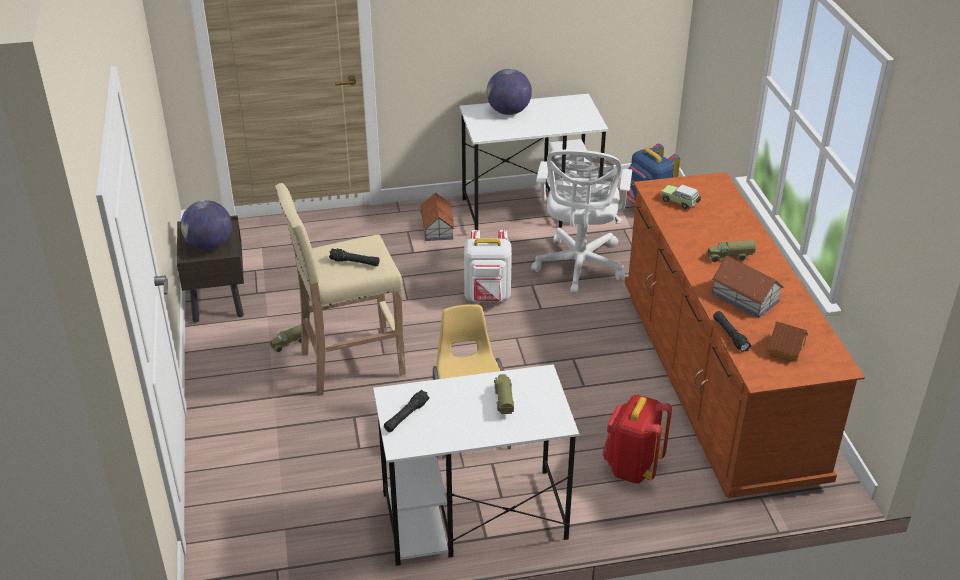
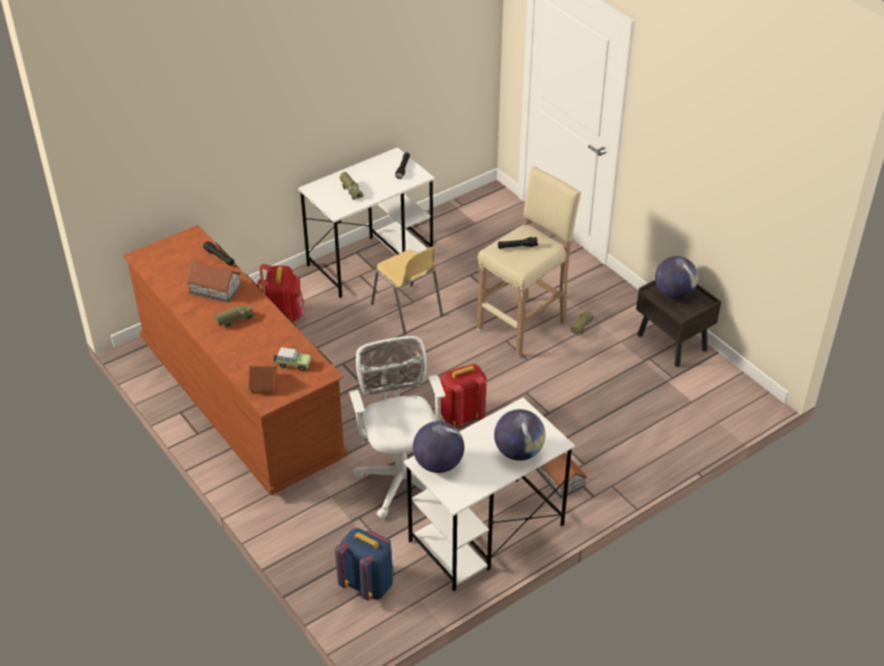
camera: 155 degrees right, 5 degrees up
(488, 297) = (462, 416): white backpack -> red backpack
(580, 120) = (438, 464): none -> globe
(785, 348) = (178, 259): toy house -> toy house (264, 384)

